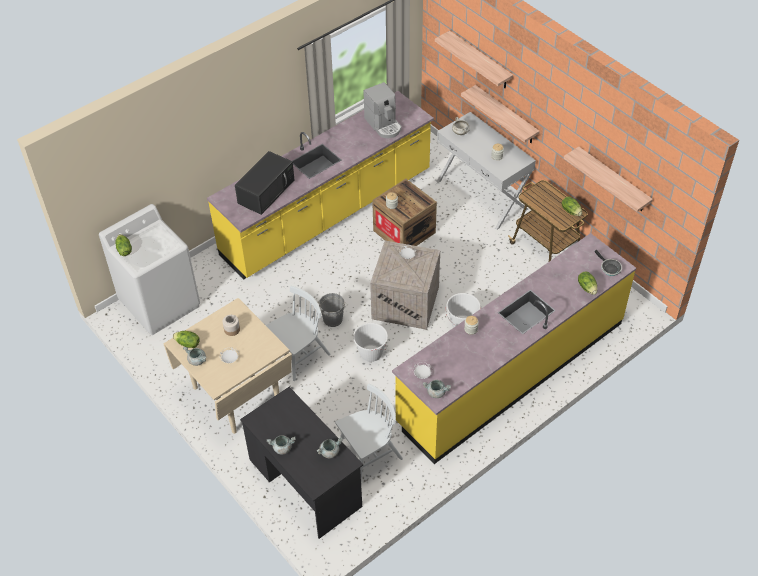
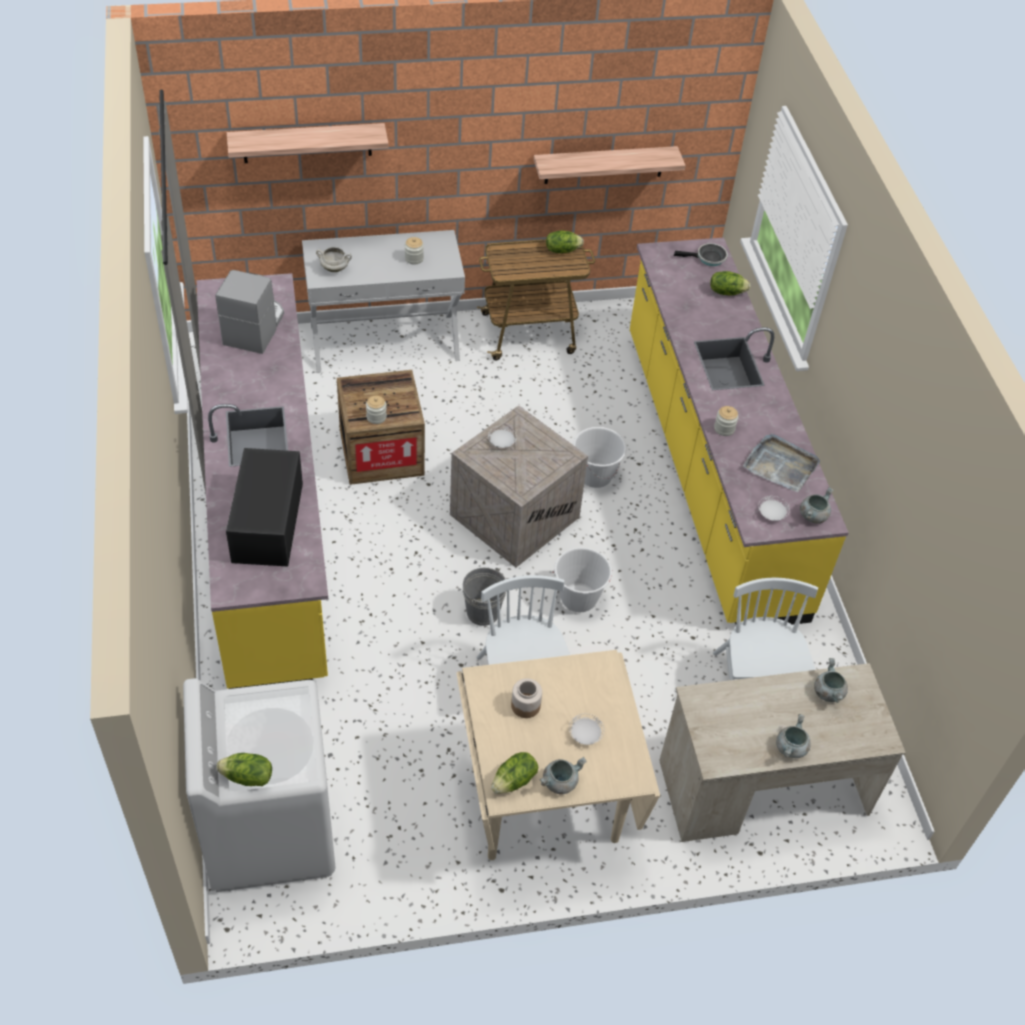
camera: 65 degrees left, 0 degrees up
(266, 191) = (268, 523): black microwave -> black microwave turned 150 degrees counterclockwise
(305, 482) = (762, 788): black desk -> beige desk
(384, 125) = (254, 328): coffee machine -> coffee machine turned 75 degrees counterclockwise
(463, 364) = (780, 465): none -> grey tray
(506, 115) = (379, 199): shelf -> none

